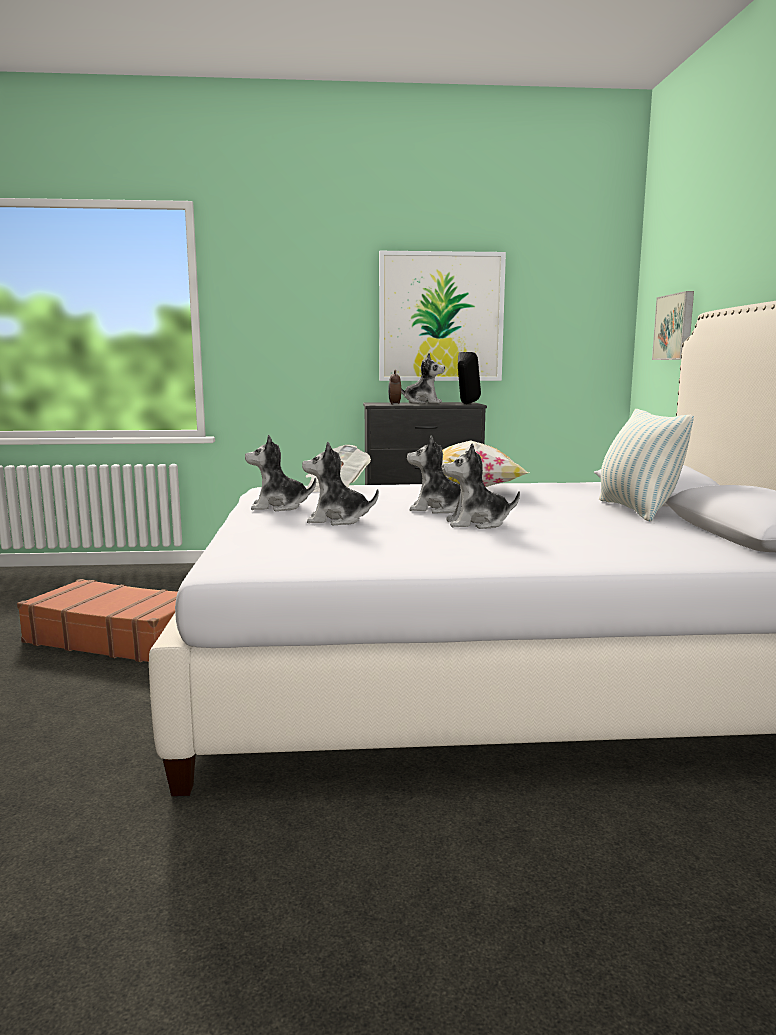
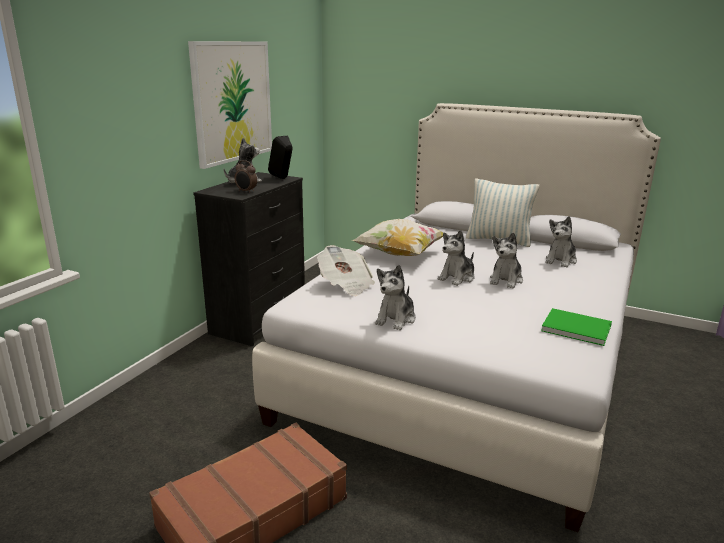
camera: 60 degrees left, 10 degrees up
(337, 520) = (463, 311): plush toy -> plush toy (560, 260)
(365, 556) = (574, 327): none -> green book
(675, 327) = (383, 103): picture -> none

